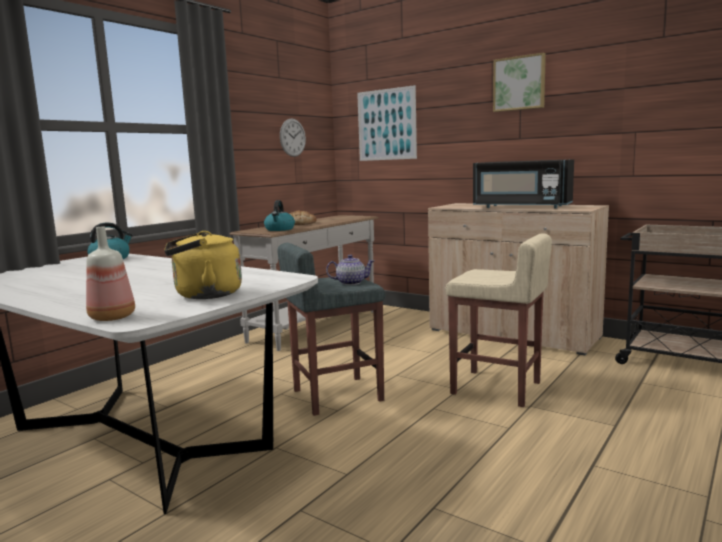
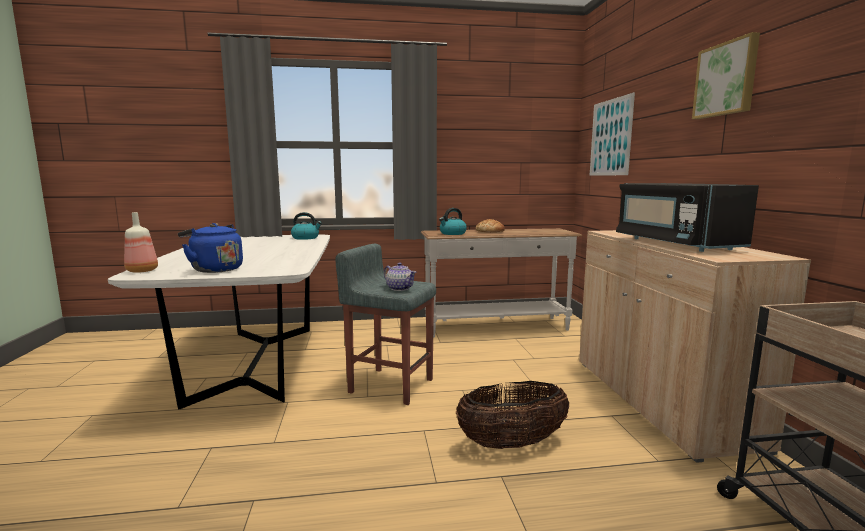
camera: 45 degrees right, 0 degrees up
(204, 295) = (214, 269): yellow kettle -> blue kettle
(292, 137) = (519, 151): wall clock -> none
(497, 388) = (512, 443): beige stool -> basket

